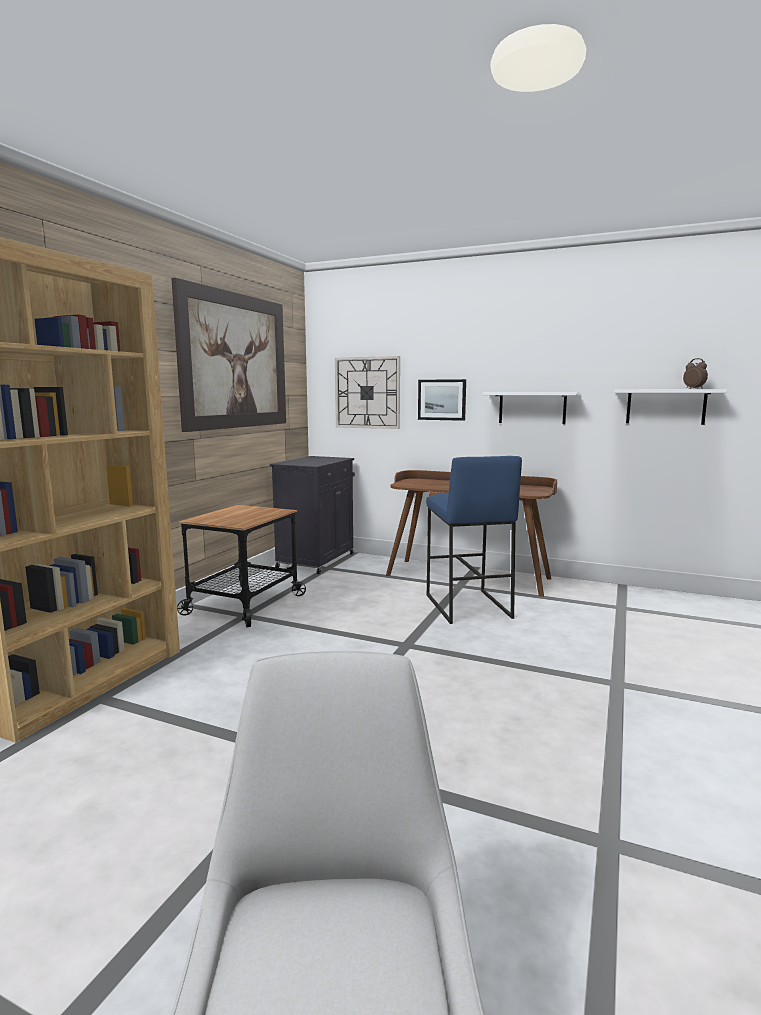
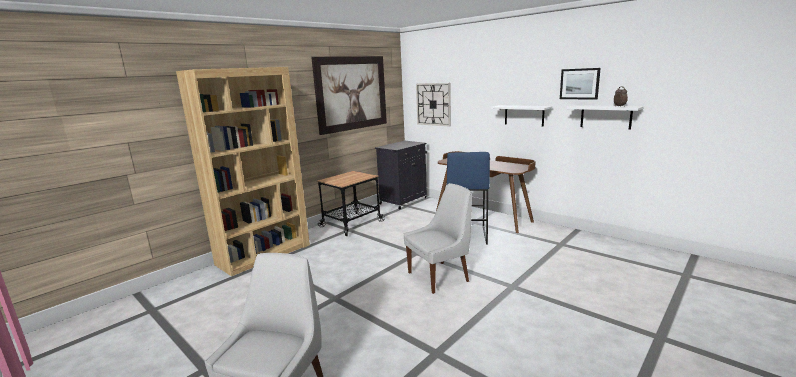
camera: 20 degrees right, 5 degrees up
(442, 399) = (473, 109): picture -> picture (579, 84)
(483, 682) = (440, 276): none -> white chair

